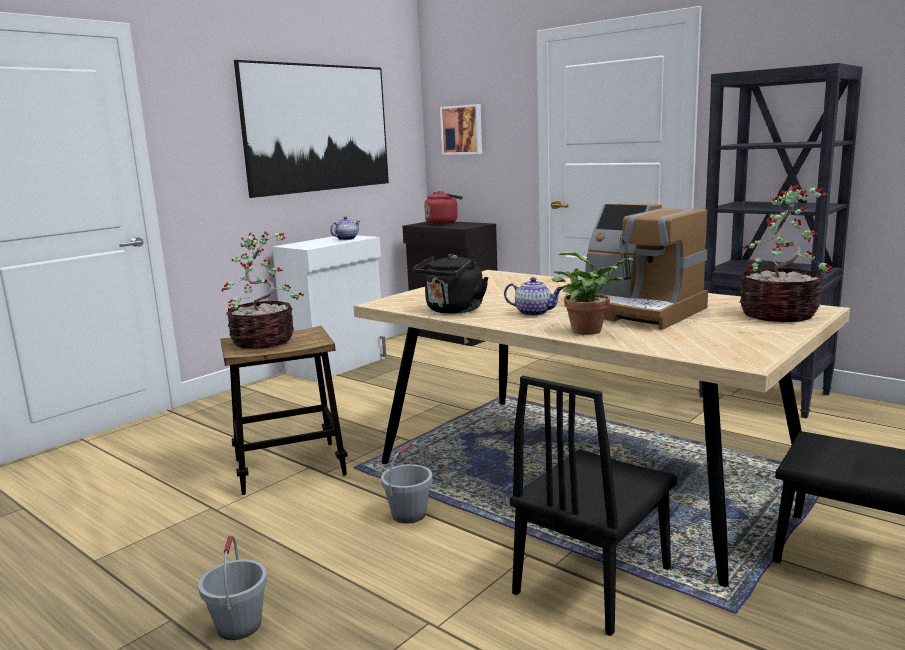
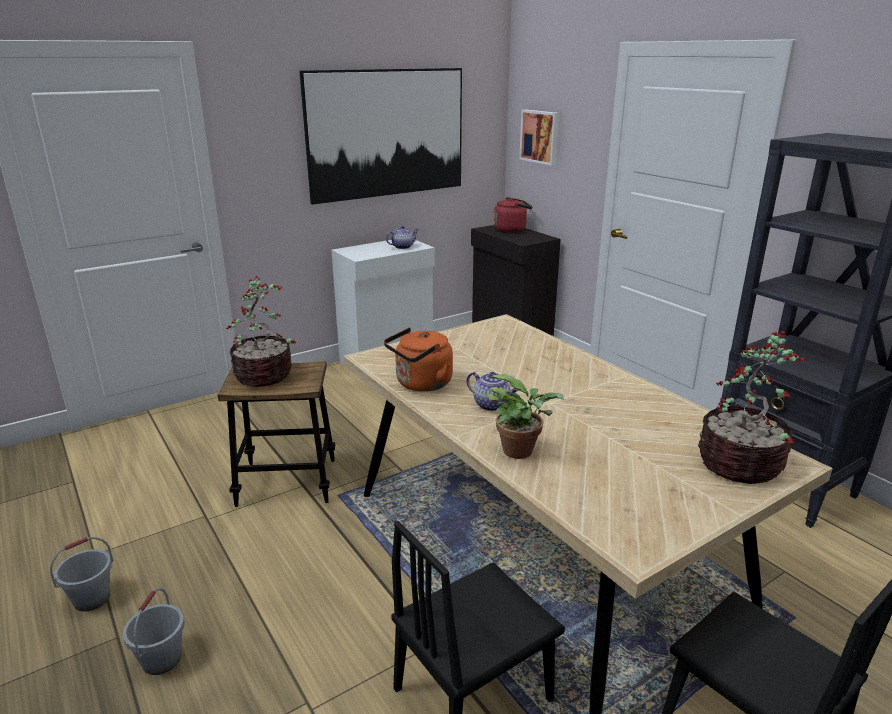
camera: 15 degrees right, 10 degrees up
(409, 515) = (355, 566): grey bucket -> grey bucket (92, 599)
(452, 310) = (421, 384): black kettle -> orange kettle
(638, 311) = (595, 424): coffee machine -> none

